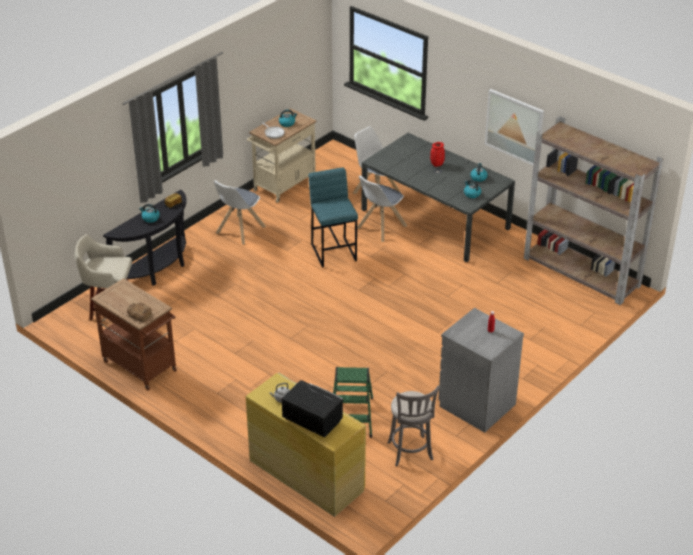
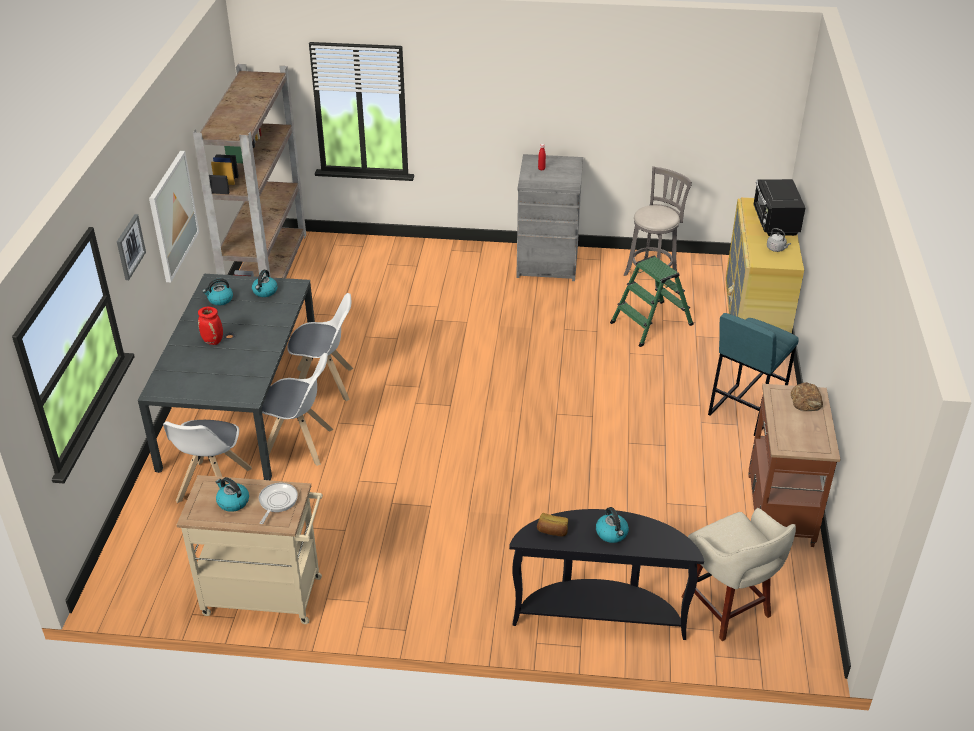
camera: 125 degrees left, 0 degrees up
(239, 230) = (427, 580): chair -> chair (325, 384)
(333, 251) = (392, 461): turquoise stool -> turquoise stool (745, 411)
(457, 84) = (130, 246): none -> picture

